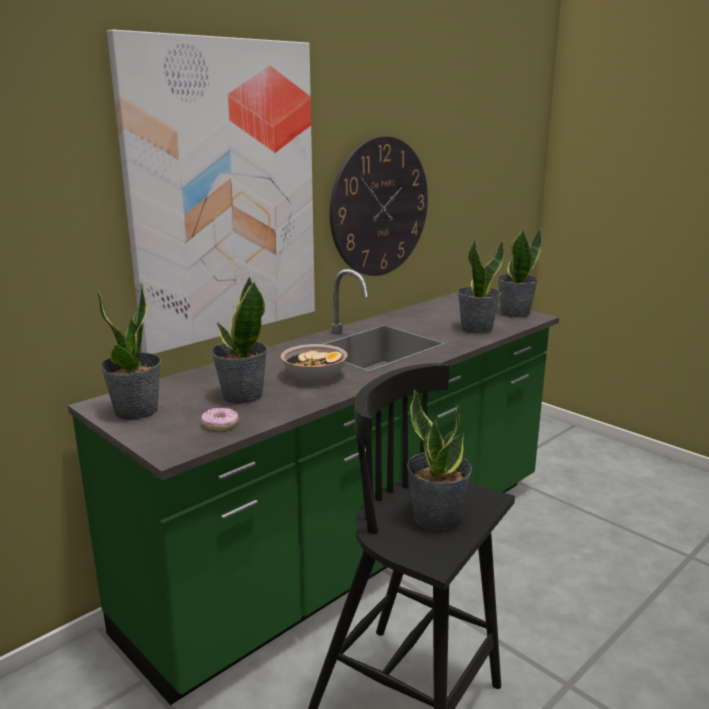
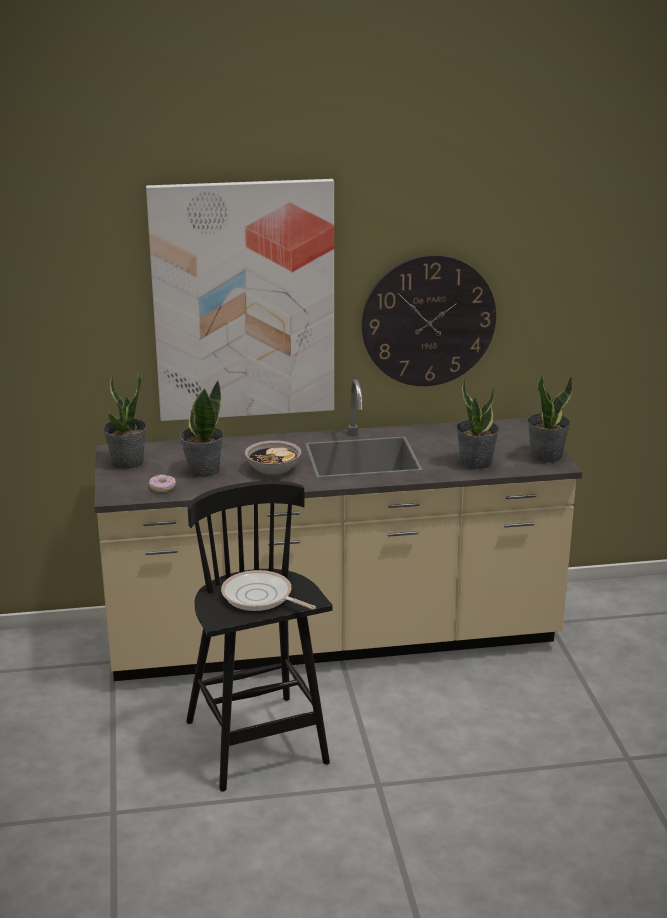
camera: 35 degrees right, 5 degrees up
(354, 553) = (333, 640): green counter -> beige counter
(436, 516) = (260, 597): potted plant -> frying pan

